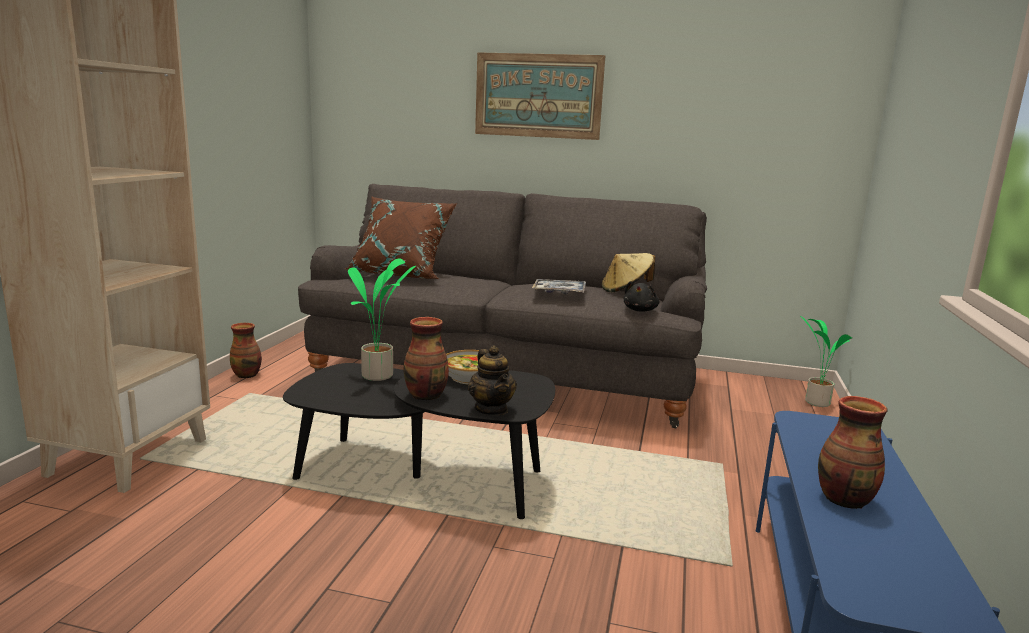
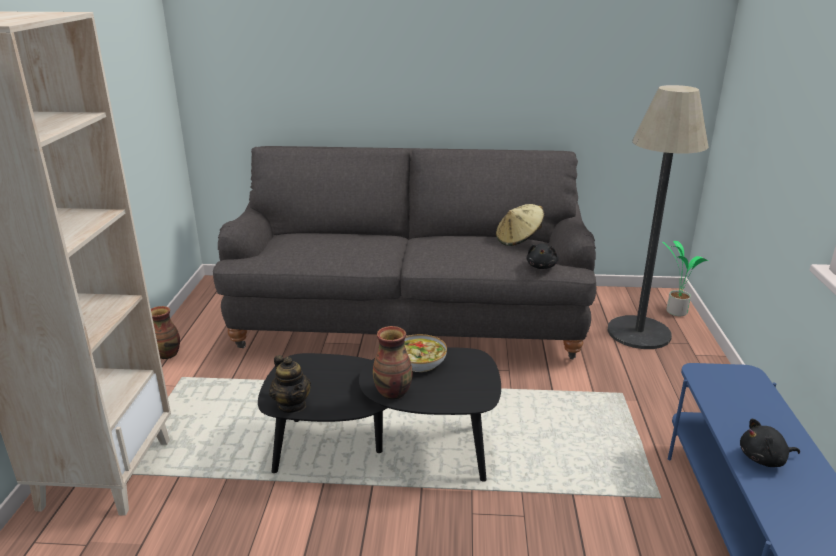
camera: 10 degrees left, 10 degrees up
(379, 376) = (332, 367): potted plant -> none
(401, 274) = (308, 244): brown pillow -> none
(491, 409) = (456, 400): teapot -> teapot (292, 405)
(538, 96) = (411, 48): picture -> none
(559, 292) = (464, 253): tray -> none
(764, 415) = (639, 333): none -> floor lamp
(845, 500) = (764, 459): vase -> black plush toy

